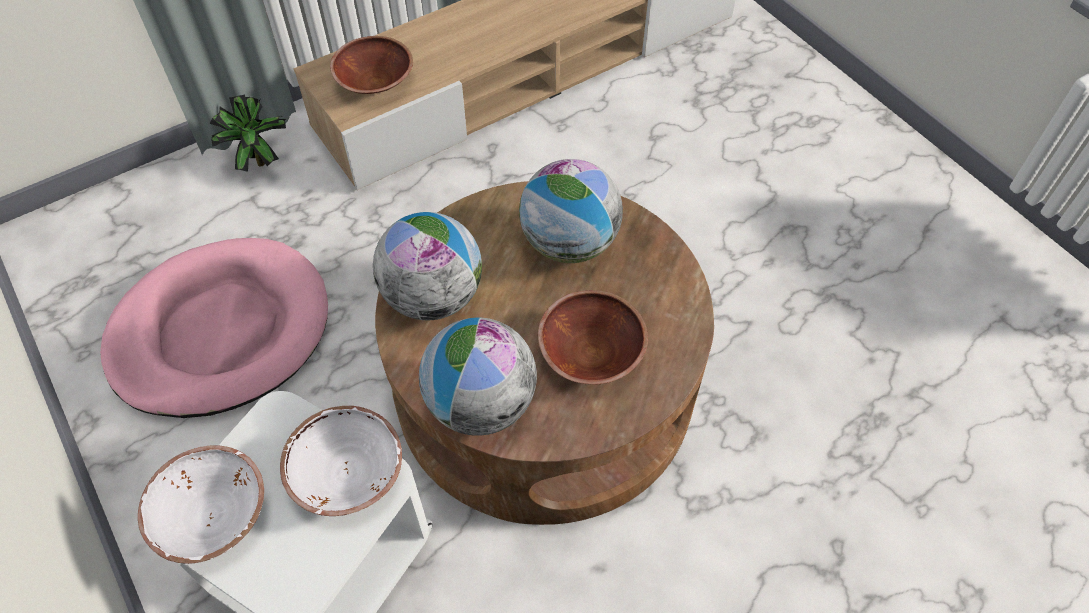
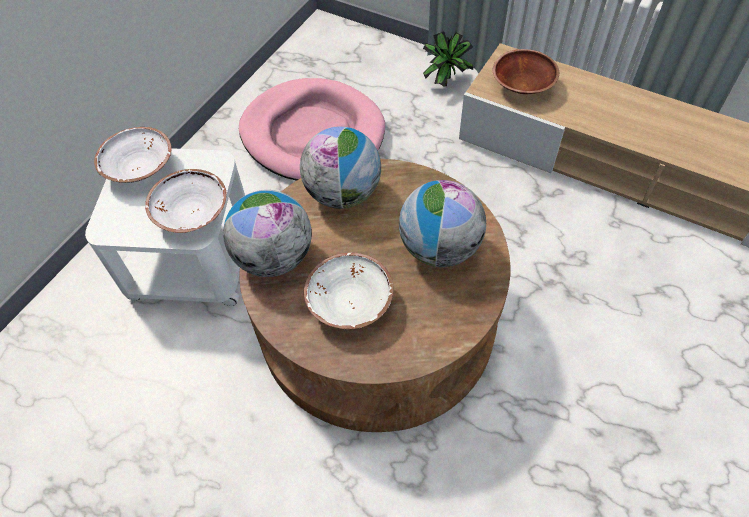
camera: 65 degrees right, 0 degrees up
(591, 352) = (350, 303): brown bowl -> white bowl

